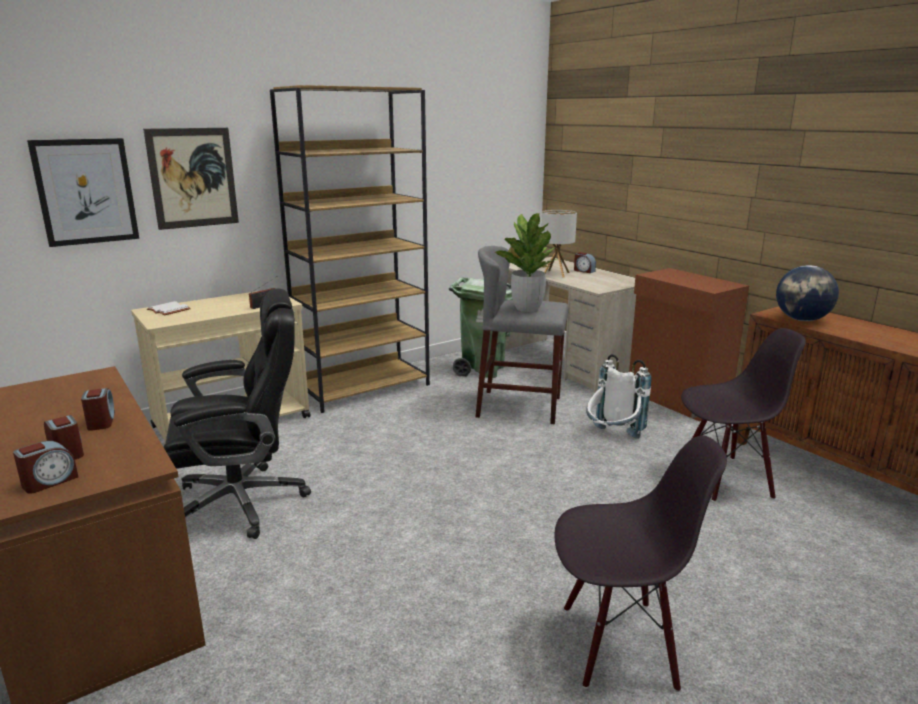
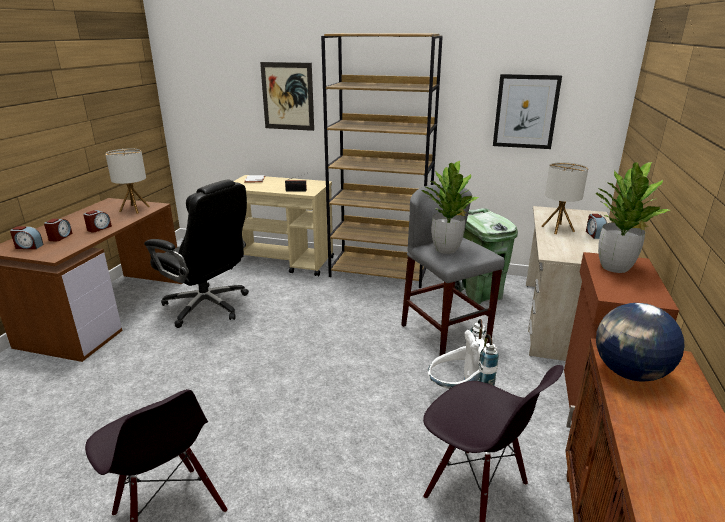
camera: 50 degrees right, 5 degrees up
(77, 388) = (134, 209): none -> table lamp
(86, 191) = (229, 99): picture -> picture (525, 111)
(672, 276) = (614, 267): none -> potted plant

